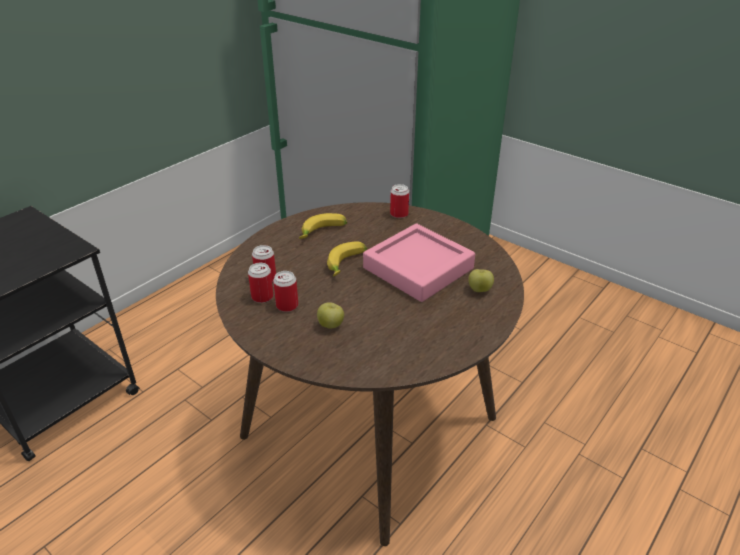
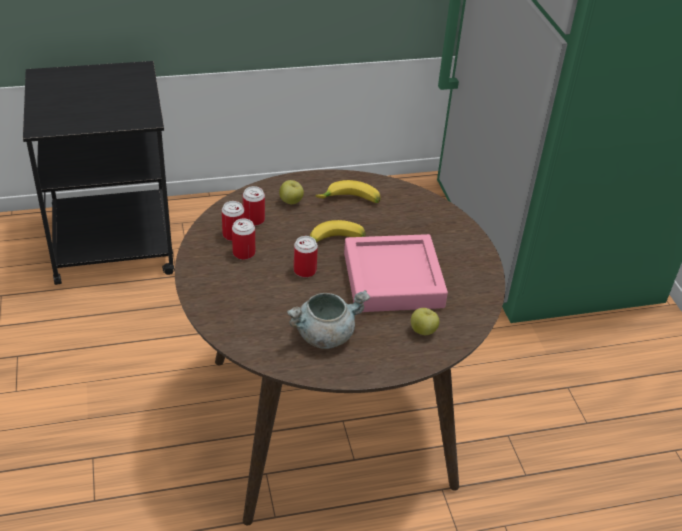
camera: 35 degrees right, 5 degrees up
(331, 325) = (258, 289): apple -> apple (291, 201)
(399, 214) = (443, 217): can -> can (305, 270)
(420, 329) = (325, 334): none -> grey cooking pot

